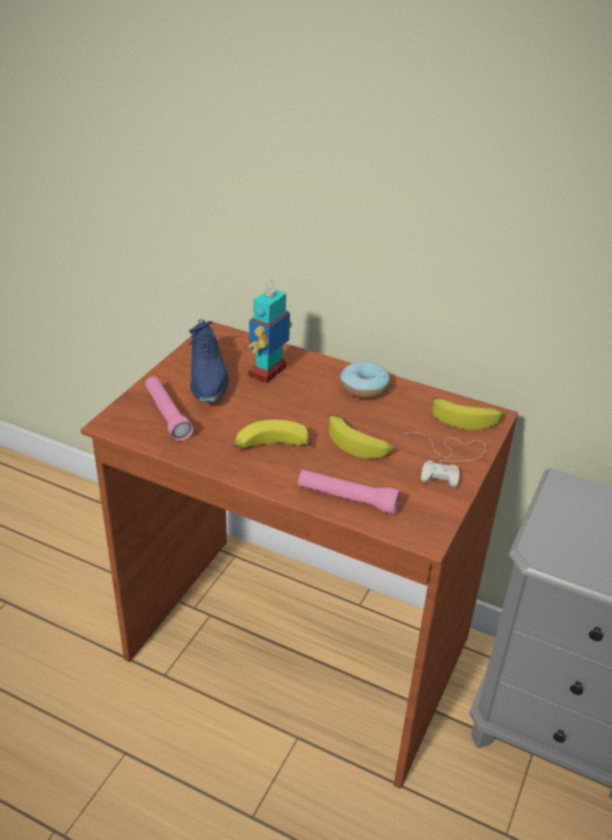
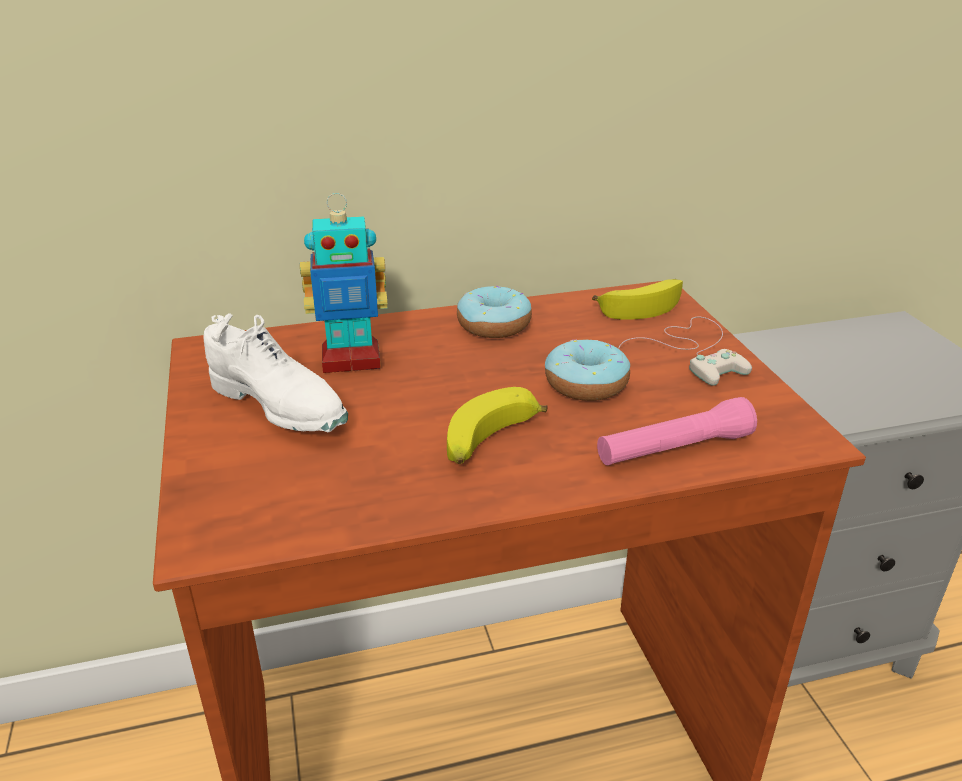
camera: 40 degrees left, 5 degrees down
(167, 415) = (283, 480): pink flashlight -> none
(208, 380) = (279, 406): blue shoe -> white shoe
(268, 372) = (351, 360): toy robot -> toy robot turned 90 degrees counterclockwise
(359, 444) = (586, 384): banana -> donut

